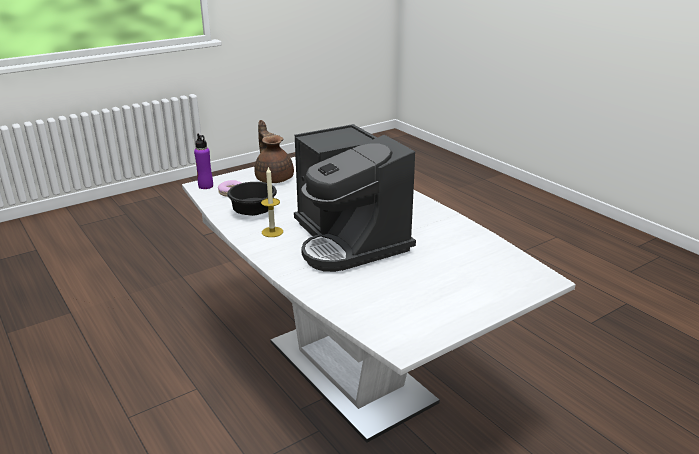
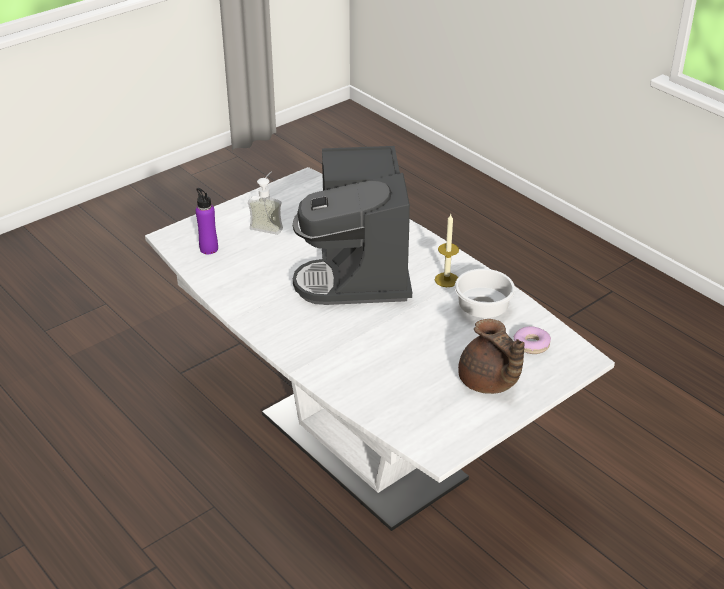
camera: 175 degrees right, 10 degrees up
(205, 186) = (576, 357): purple bottle -> purple bottle (209, 249)
(252, 213) = (483, 308): black bowl -> white bowl
(349, 240) = (358, 272): coffee machine -> coffee machine turned 150 degrees counterclockwise
(441, 286) = (269, 225): none -> soap dispenser

